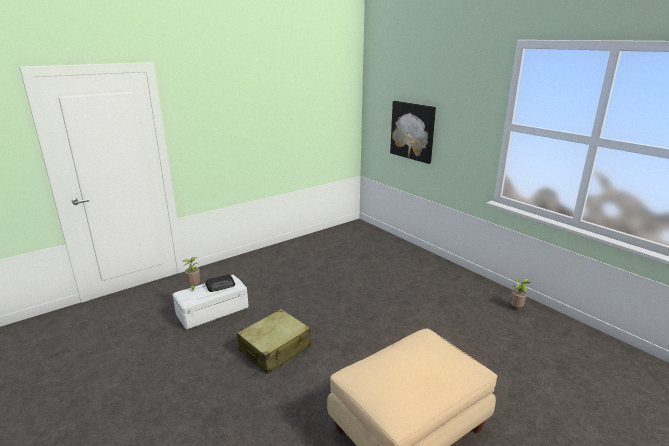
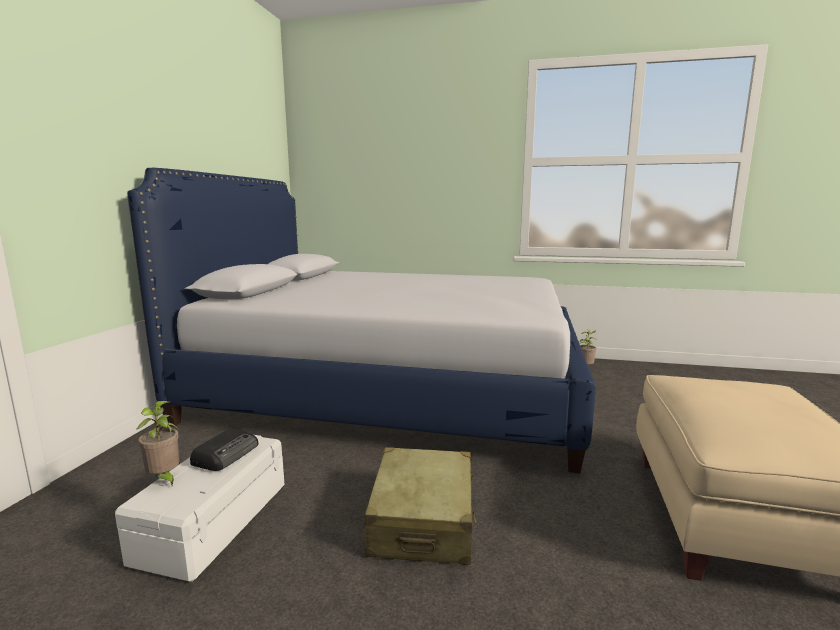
camera: 40 degrees left, 10 degrees down
(358, 276) = (392, 390): none -> bed
(413, 131) = (386, 192): picture -> none

